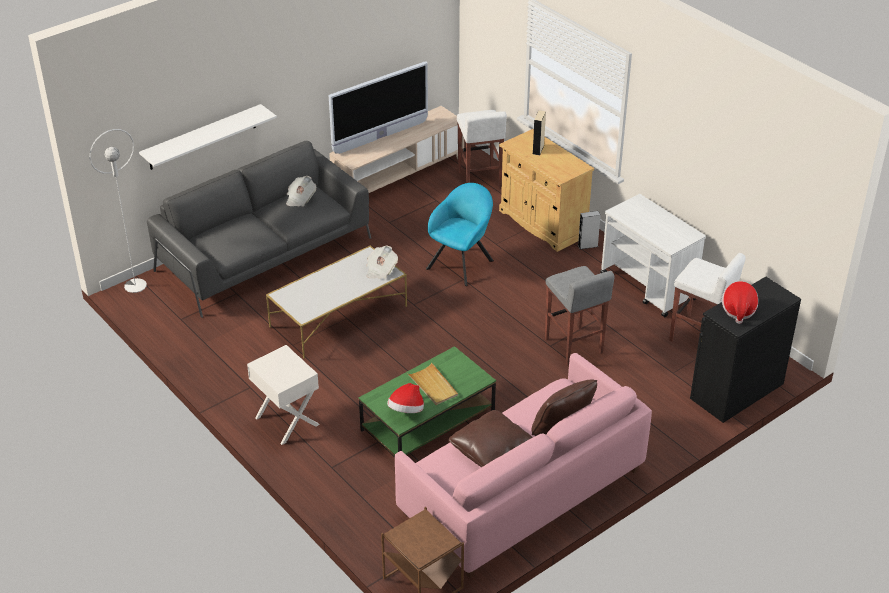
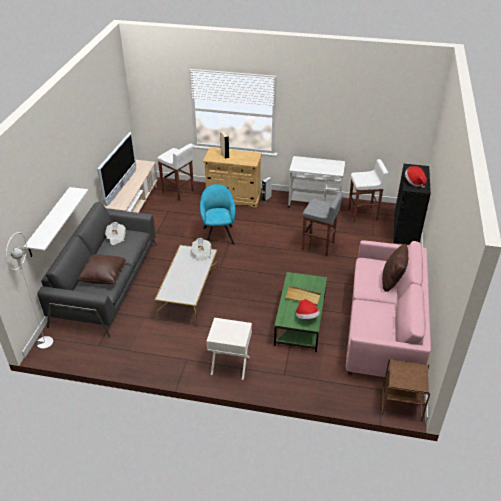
camera: 40 degrees left, 0 degrees up
(492, 451) = (378, 310): brown pillow -> brown pillow (103, 275)

